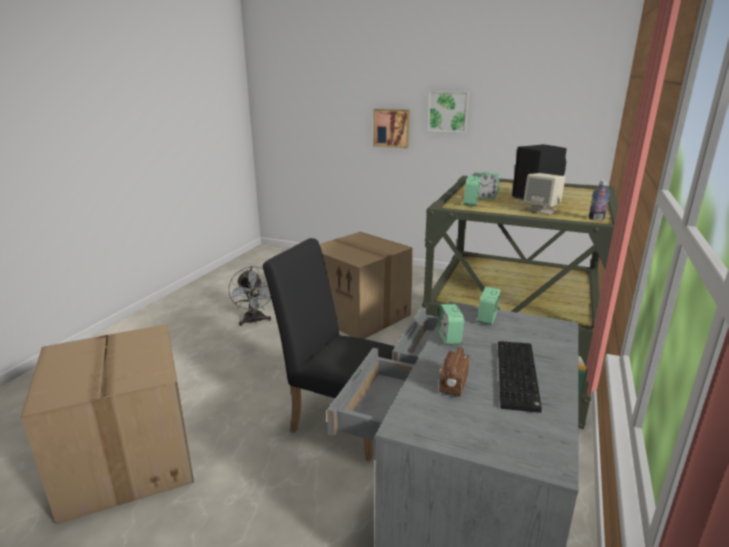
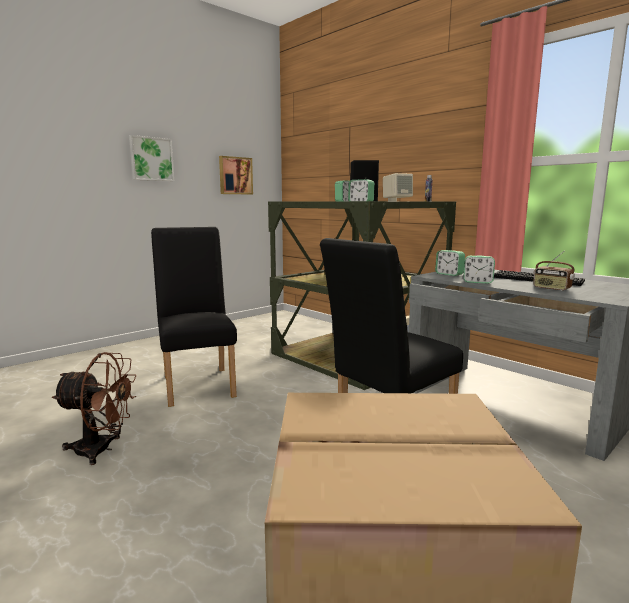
camera: 65 degrees left, 10 degrees down
(254, 321) = (101, 450): grey fan -> brown fan
(361, 315) = (198, 383): cardboard box -> black chair
(391, 128) = (85, 177): picture -> picture (235, 175)

